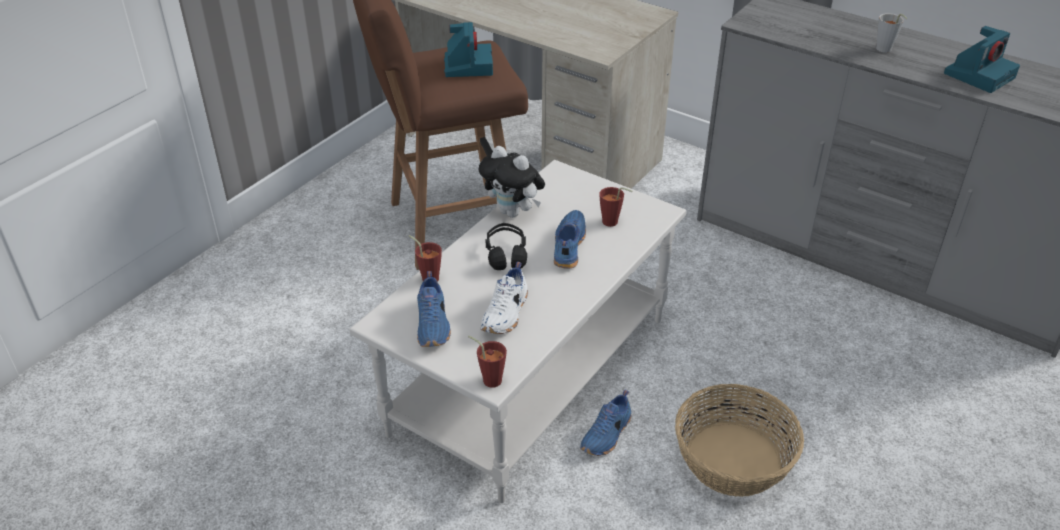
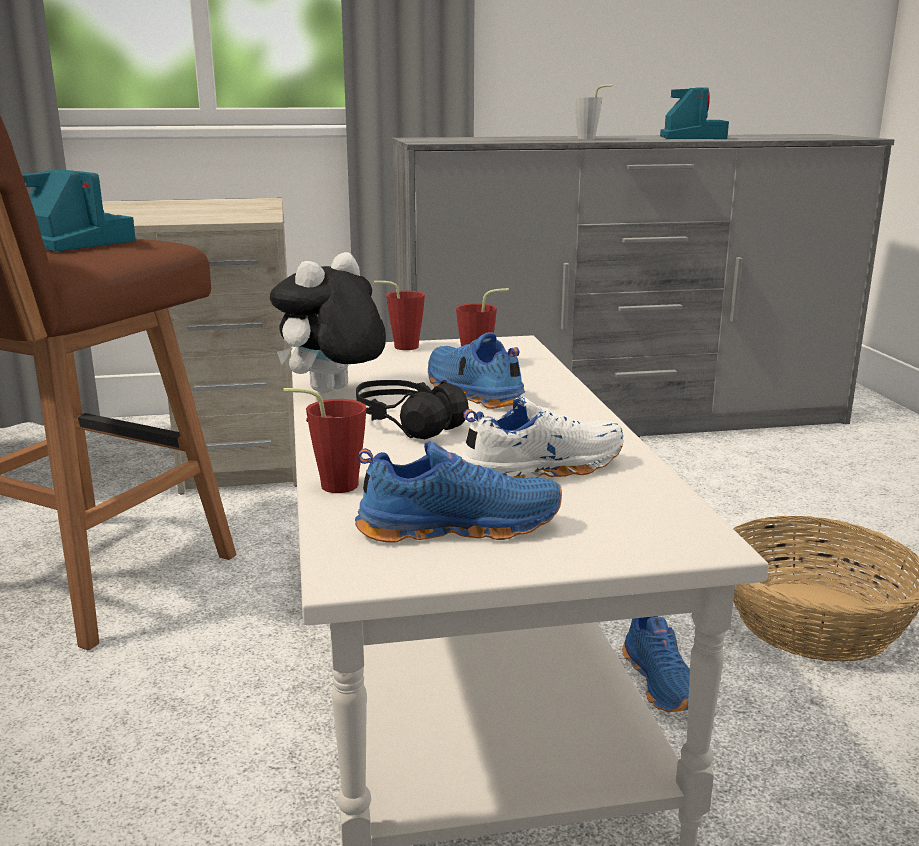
camera: 45 degrees left, 20 degrees down
(434, 324) = (458, 526): blue shoe -> blue shoe turned 45 degrees counterclockwise
(489, 378) = (682, 539): red cup -> red cup (400, 347)
(506, 314) = (539, 470): white shoe -> white shoe turned 90 degrees counterclockwise
(513, 212) = (332, 392): plush toy -> plush toy turned 135 degrees clockwise

